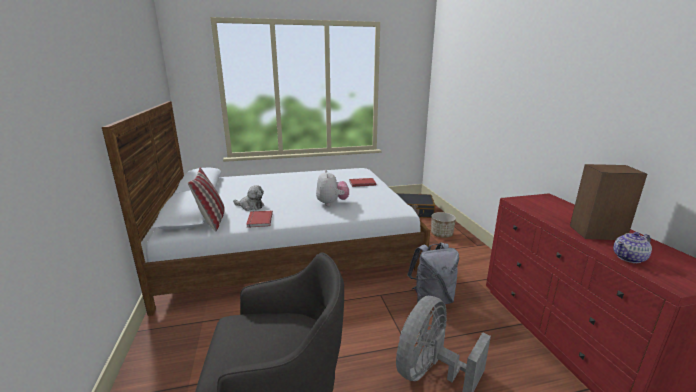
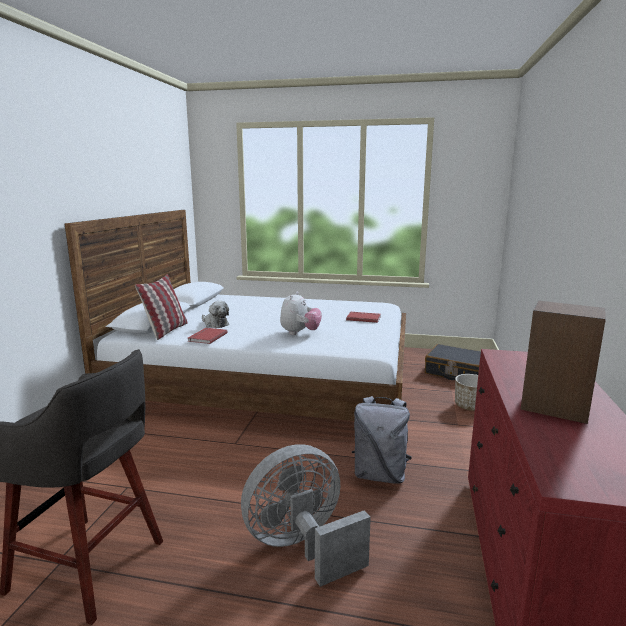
camera: 25 degrees right, 5 degrees down
(629, 258) = (548, 441): teapot -> none

